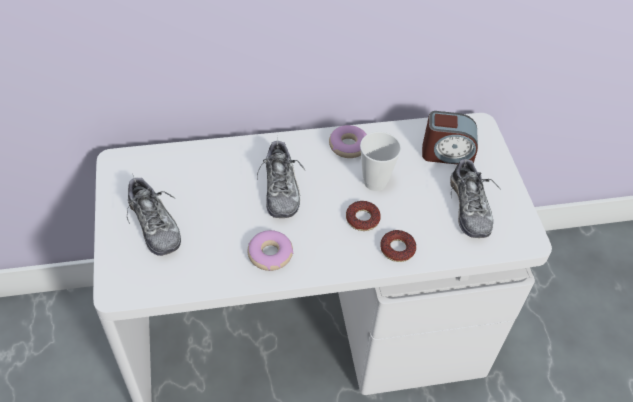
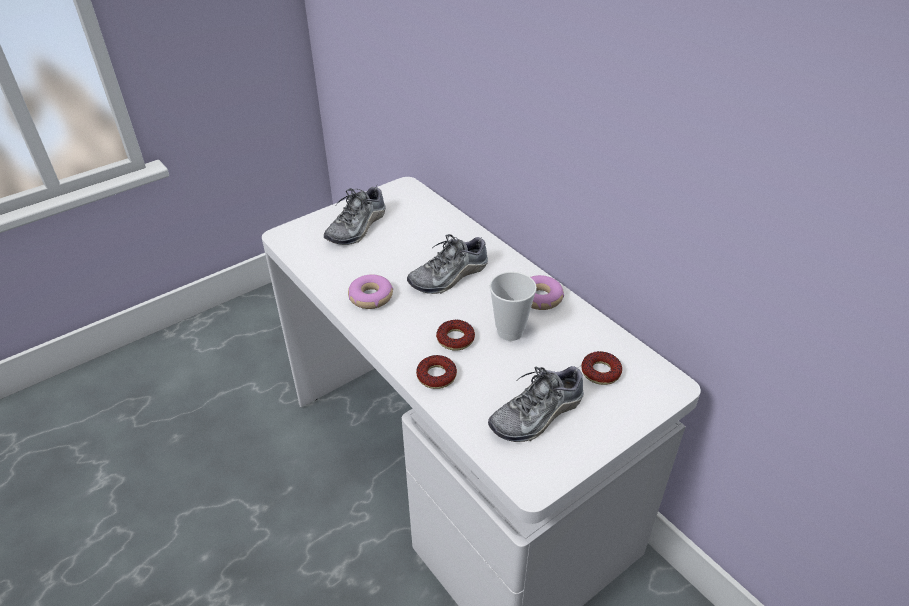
camera: 65 degrees right, 10 degrees down
(447, 153) = (600, 372): alarm clock -> donut

